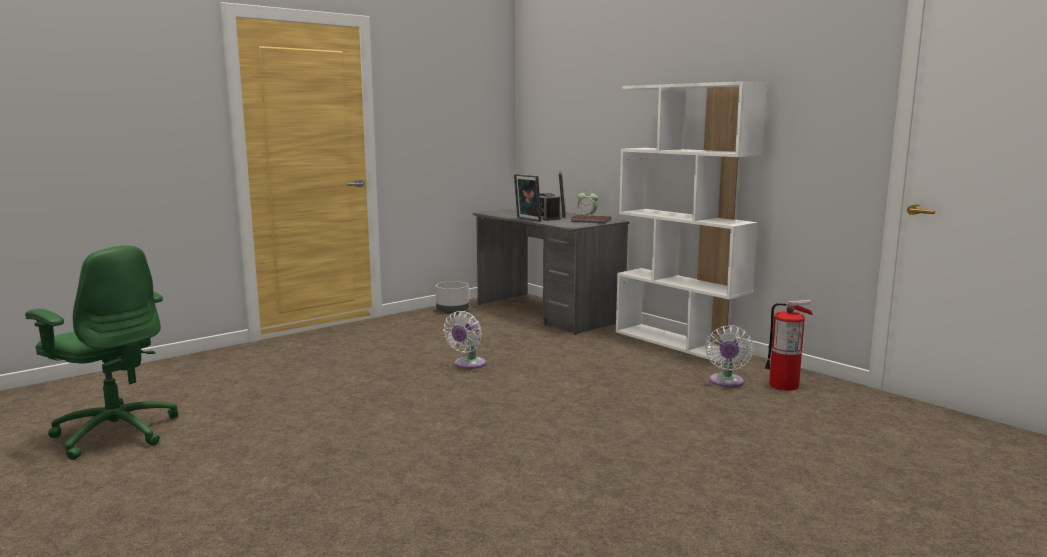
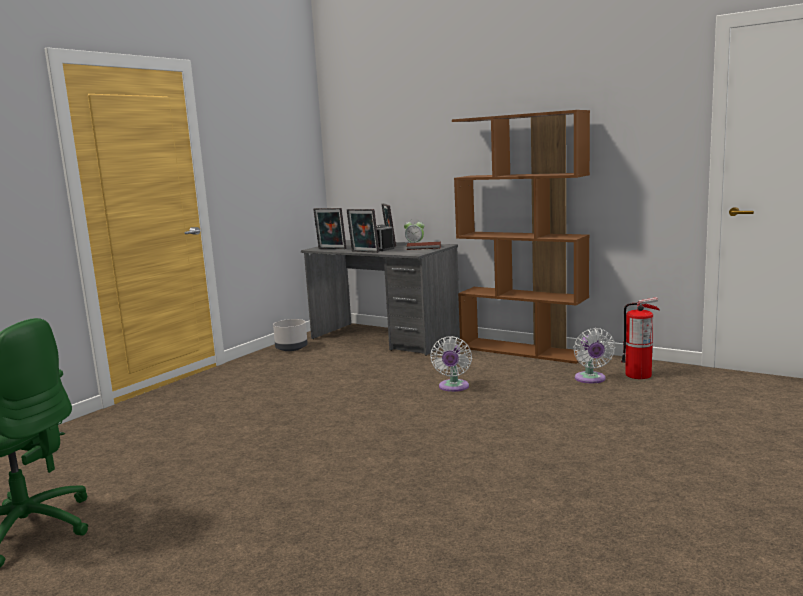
camera: 15 degrees left, 0 degrees up
(468, 364) = (350, 397): white fan -> white fan (453, 387)
(501, 214) = (331, 249): none -> picture frame
(679, 343) = (523, 350): white bookcase -> brown bookcase

